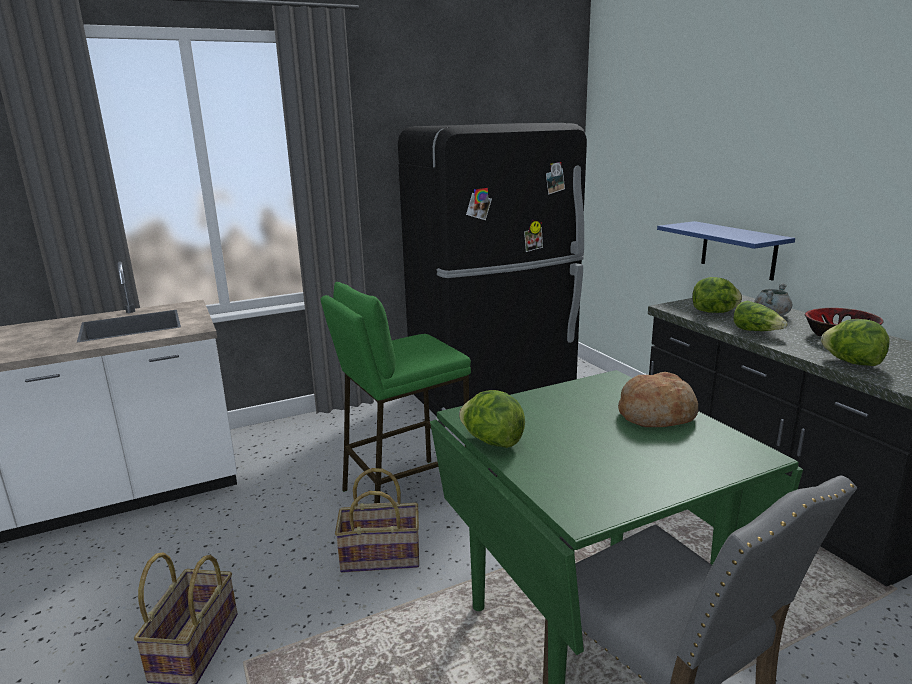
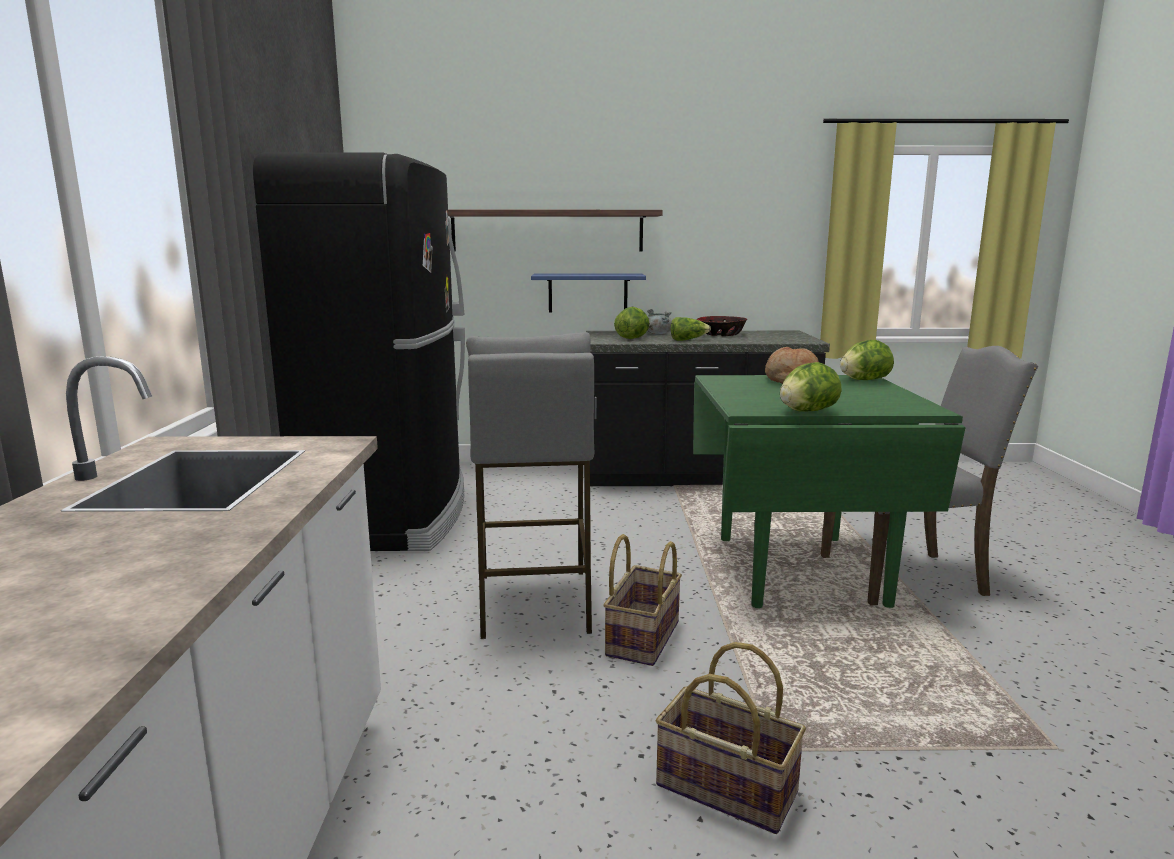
camera: 65 degrees left, 5 degrees down
(404, 493) = (533, 603): green stool -> grey stool
(710, 178) = (547, 231): none -> shelf
(851, 362) = (767, 340): lettuce -> lettuce (864, 380)

